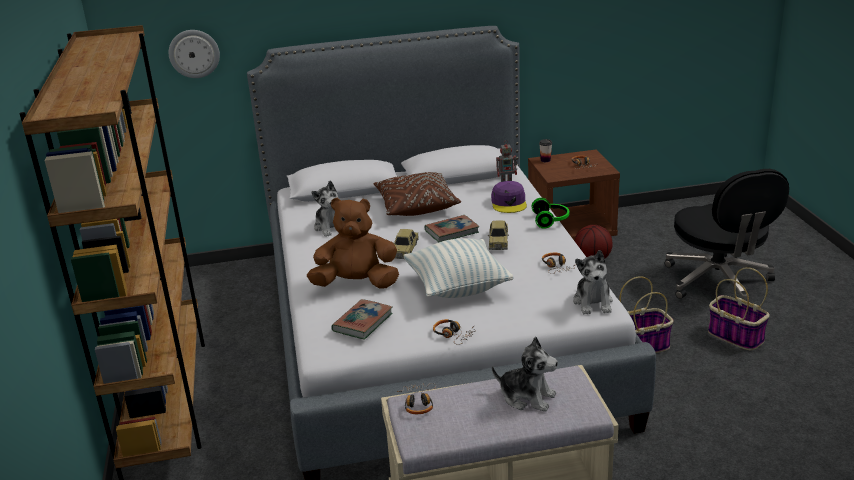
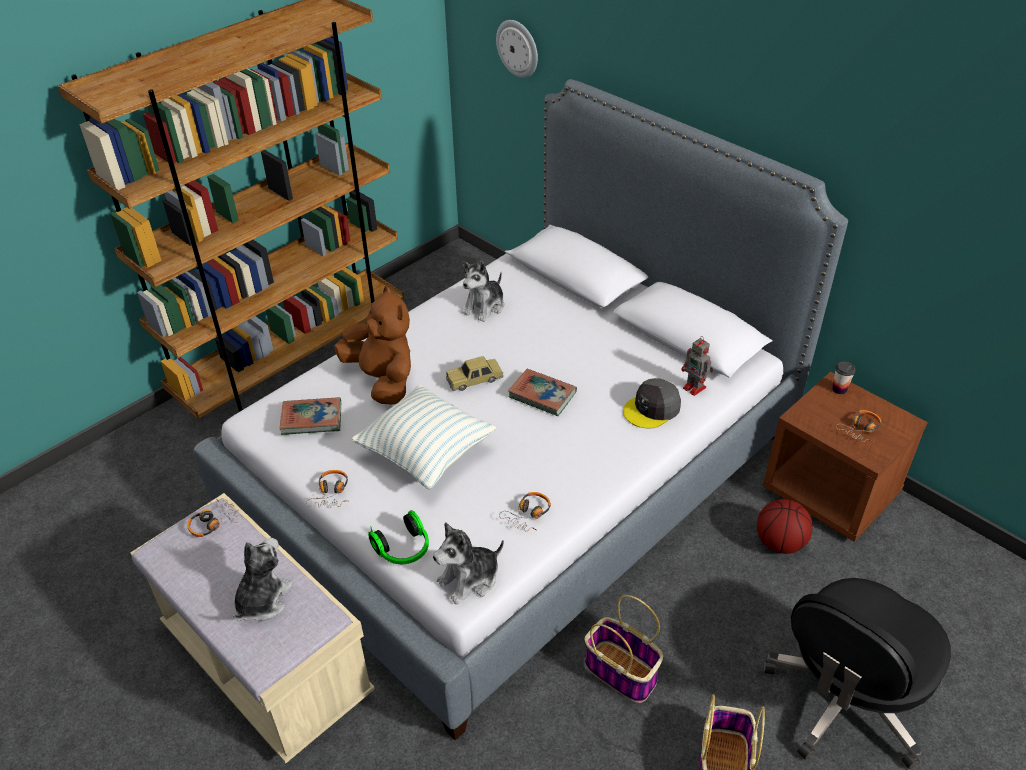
camera: 55 degrees right, 15 degrees up
(416, 206) = (581, 341): brown pillow -> none
(498, 241) = (550, 441): toy car -> none
(509, 203) = (652, 409): purple cap -> grey cap
(527, 397) = (262, 600): plush toy -> plush toy turned 150 degrees counterclockwise
(551, 220) = (639, 463): headphones -> headphones (404, 550)

